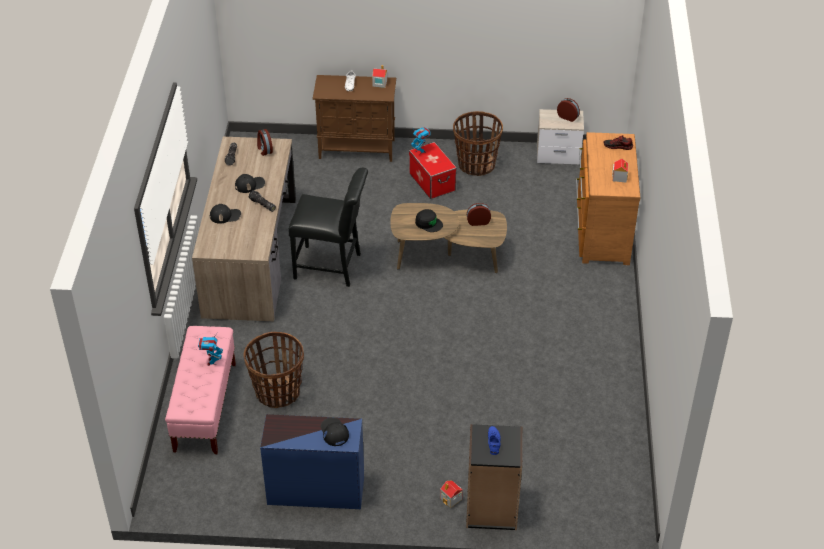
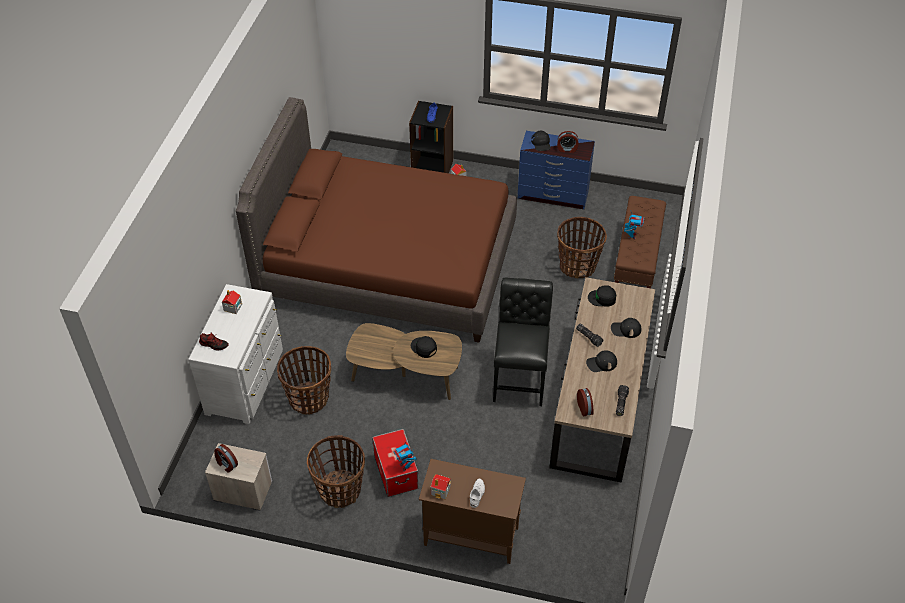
camera: 170 degrees left, 5 degrees up
(205, 407) = (636, 262): pink bench -> brown bench
(249, 241) = (602, 298): none -> black cap
(331, 267) = (520, 378): black chair -> black chair turned 75 degrees clockwise
(478, 221) = (373, 352): alarm clock -> alarm clock (567, 149)
(505, 364) = (388, 265): none -> brown bed
(534, 225) = (309, 398): none -> basket
(601, 232) = (247, 381): brown dresser -> white dresser

